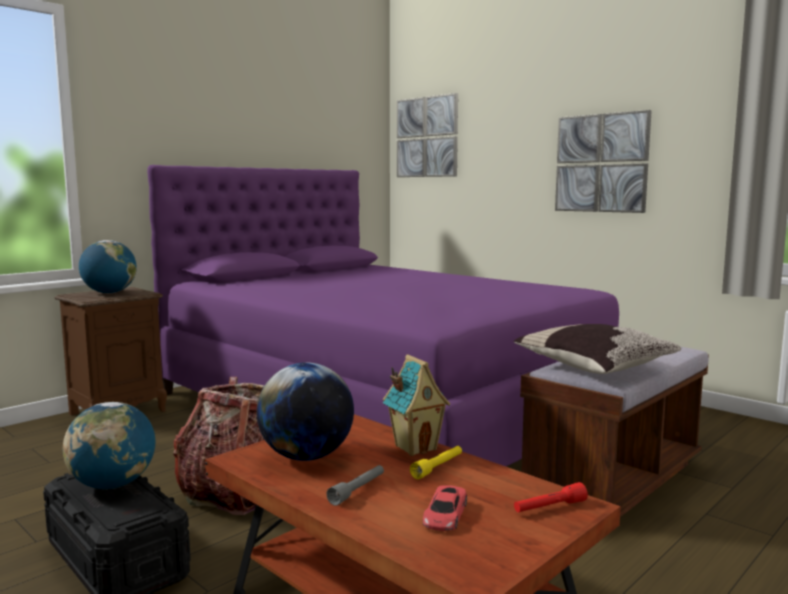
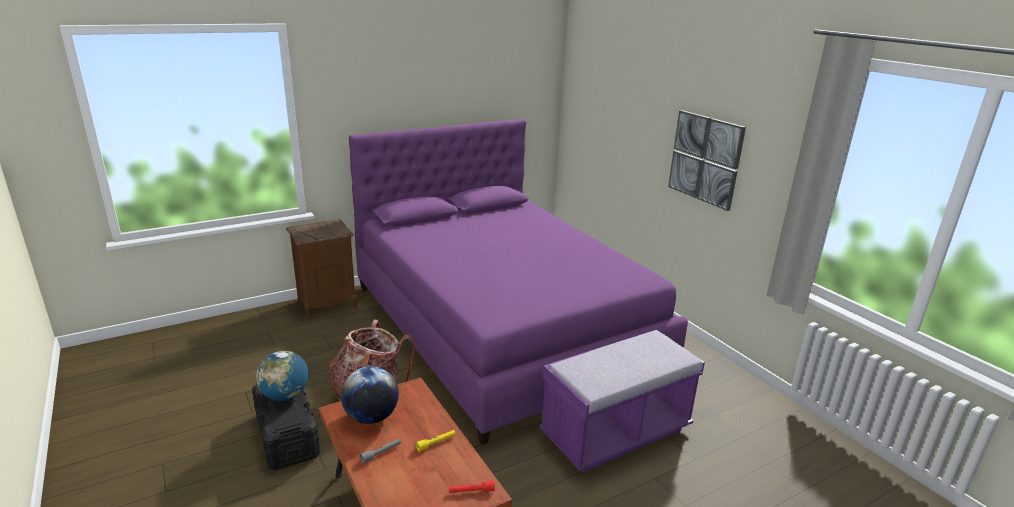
camera: 15 degrees right, 15 degrees up
(109, 293) = (320, 228): globe -> none
(415, 447) = (436, 421): toy house -> none
(427, 137) = (588, 93): picture -> none
(445, 515) = (413, 484): red toy car -> none
(594, 367) = (593, 370): pillow -> none
(613, 478) = (615, 432): brown bench -> purple bench

